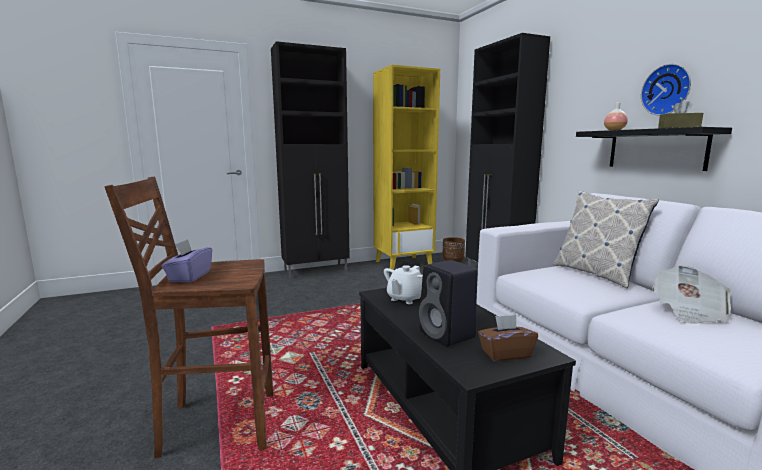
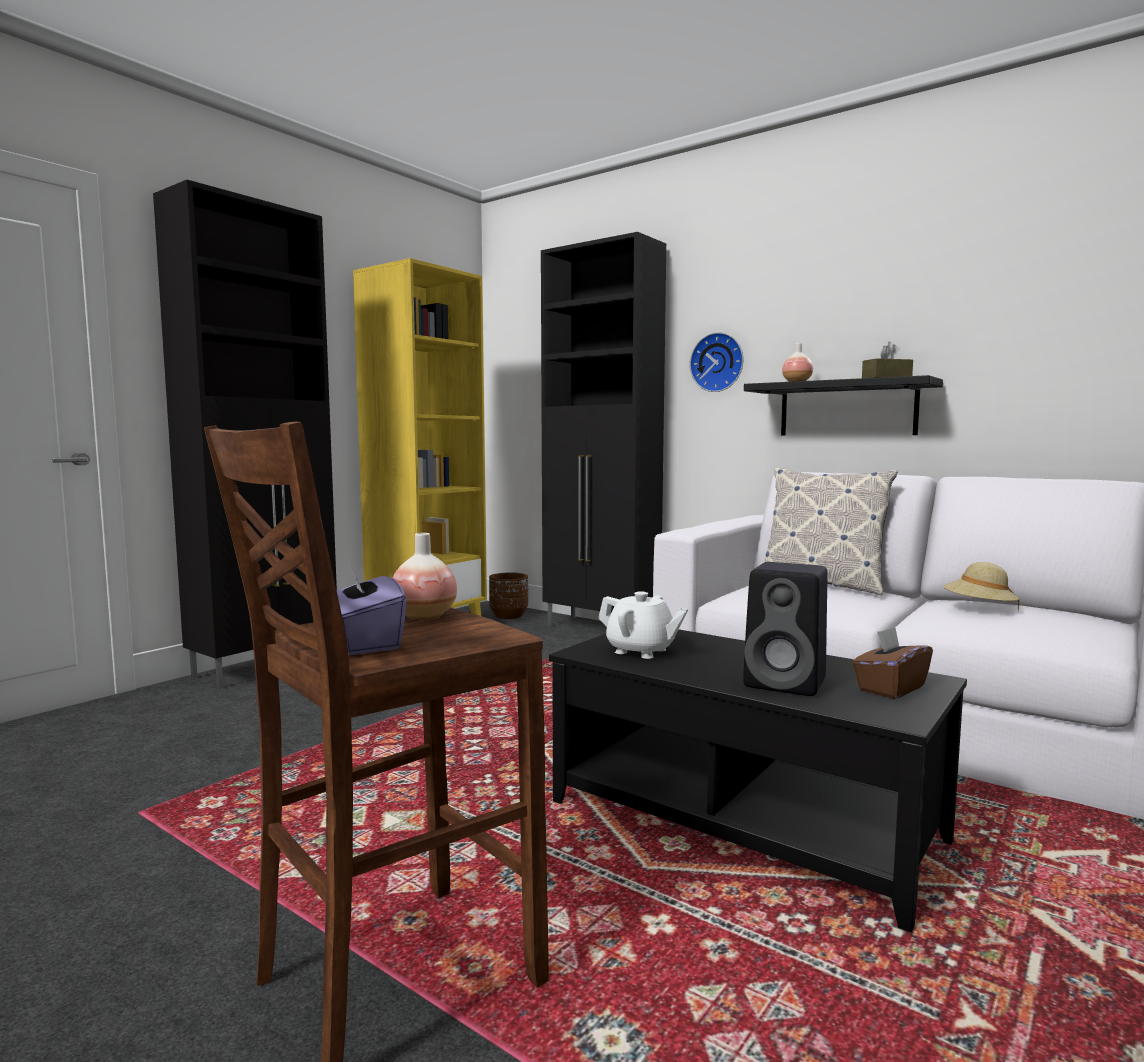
camera: 30 degrees left, 5 degrees down
(240, 267) = (424, 617): none -> vase
(405, 298) = (641, 651): white teapot -> white teapot turned 60 degrees counterclockwise
(667, 90) = (855, 330): wall clock -> wall clock (718, 362)
(688, 312) = (979, 609): newspaper -> beige hat

